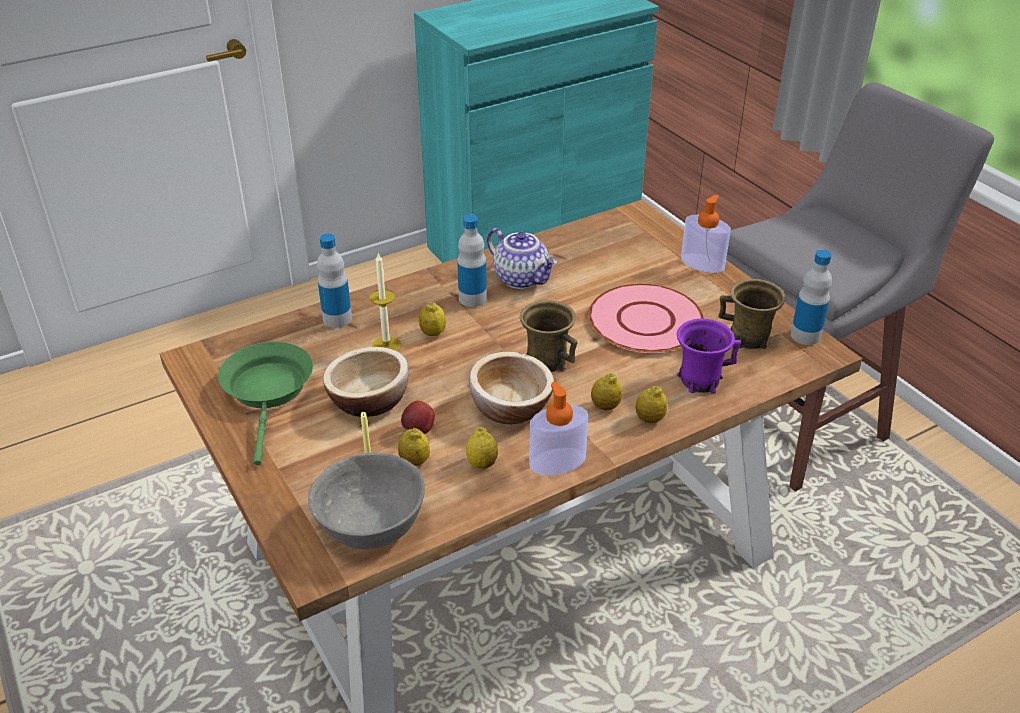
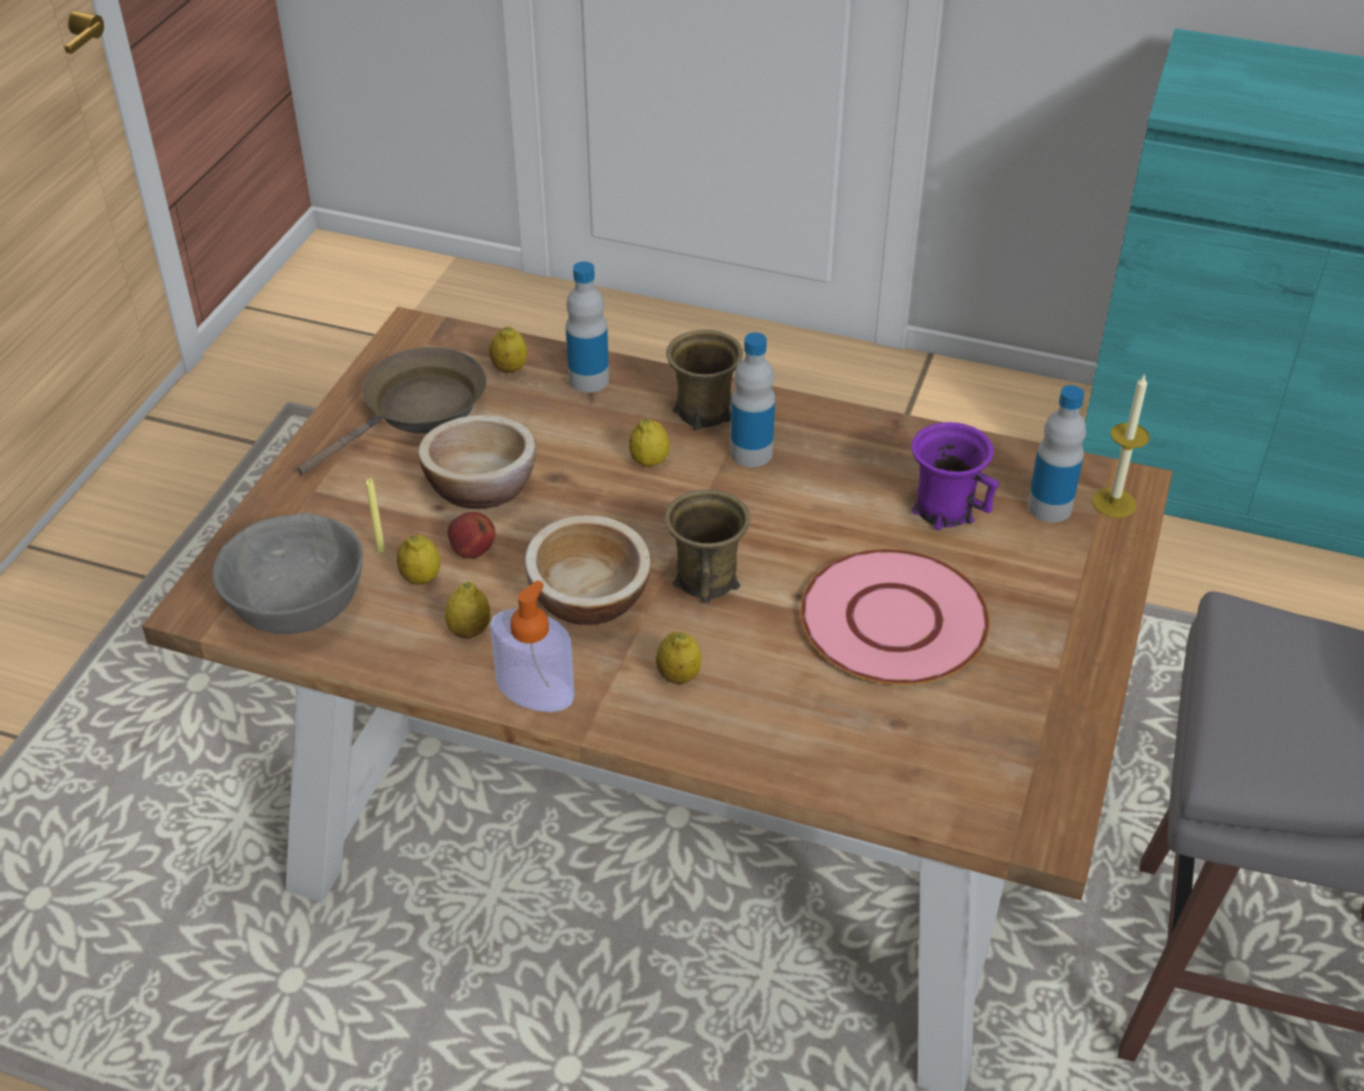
camera: 50 degrees right, 5 degrees up
(268, 392) = (417, 411): green frying pan -> brown frying pan
(386, 345) = (586, 442): candle -> candle (1114, 503)
(522, 278) = (843, 468): teapot -> none
(649, 419) = (698, 728): lemon -> lemon (509, 368)
(699, 380) = (829, 734): purple mug -> purple mug (944, 509)
(702, 263) = (1096, 607): soap dispenser -> none
(749, 338) = (979, 739): brown mug -> brown mug (702, 412)
(805, 335) = (1060, 794): bottle -> bottle (1049, 507)

